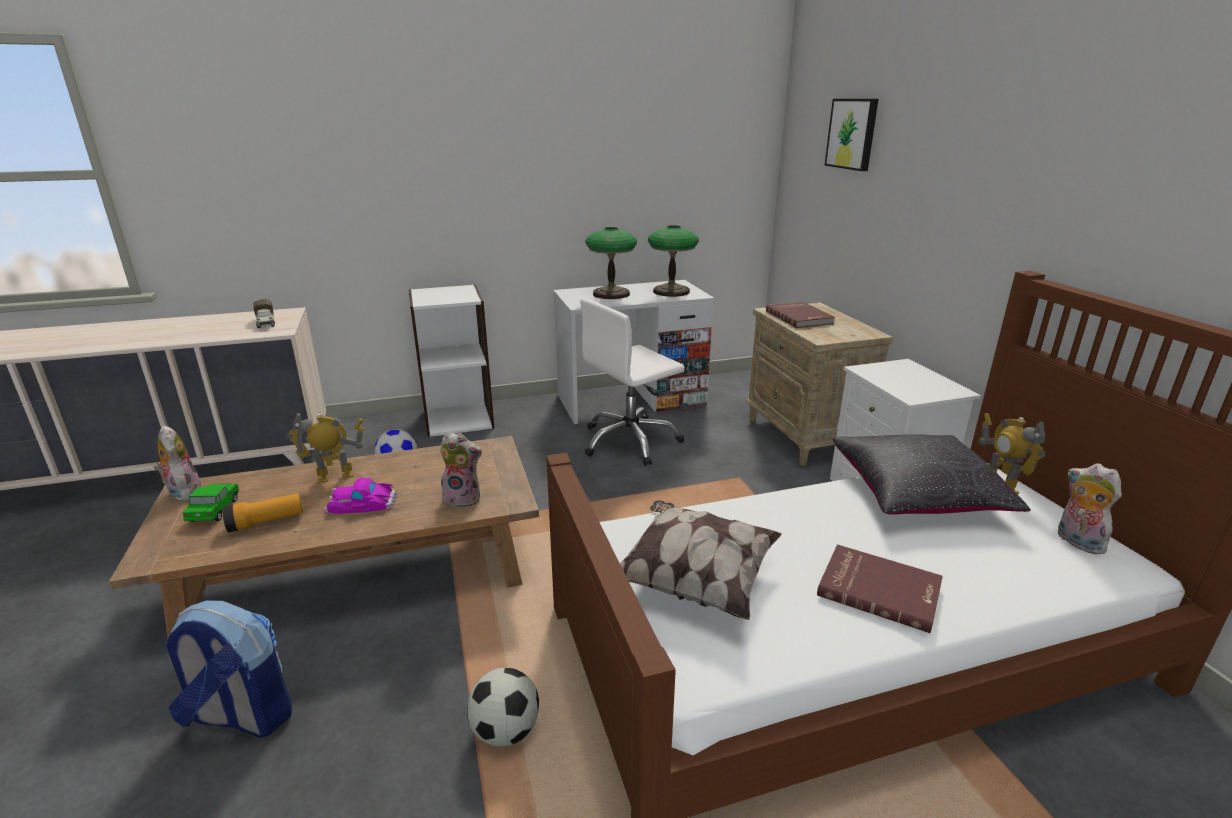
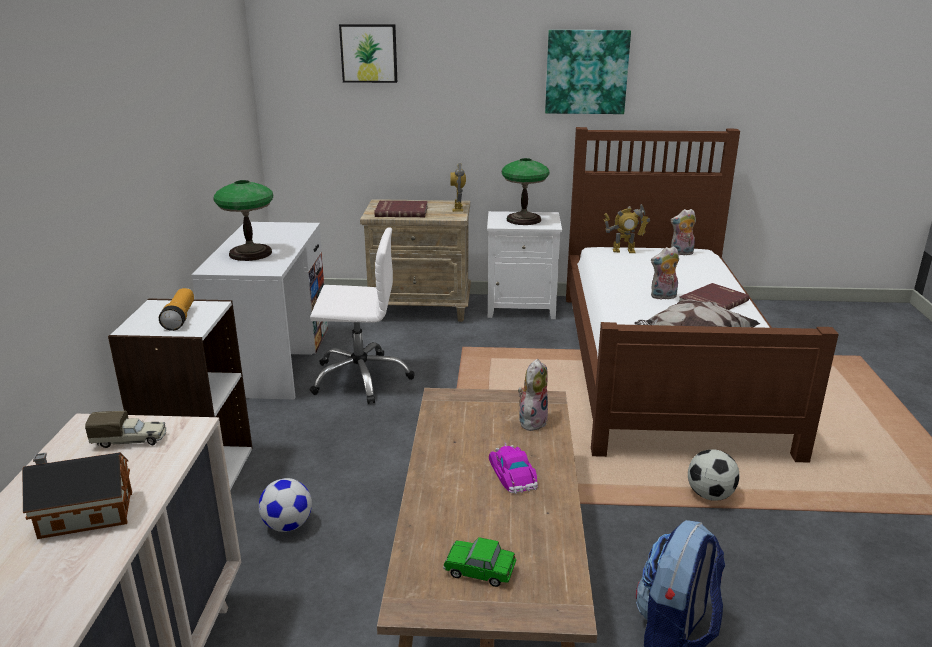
camera: 70 degrees left, 0 degrees up
(183, 331) = (82, 514): none -> toy house
(183, 492) = (417, 604): plush toy -> plush toy (663, 297)
(266, 522) = (522, 531): flashlight -> flashlight (180, 318)
(335, 476) = (447, 489): toy robot -> toy robot (458, 208)
(362, 503) = (513, 473): toy car -> toy car turned 150 degrees clockwise
(630, 441) = (360, 378): white office chair -> white office chair turned 75 degrees counterclockwise
(671, 291) = (278, 232): table lamp -> table lamp (523, 219)
(917, 493) = (623, 269): black pillow -> none
(1073, 182) = (586, 72): none -> picture

